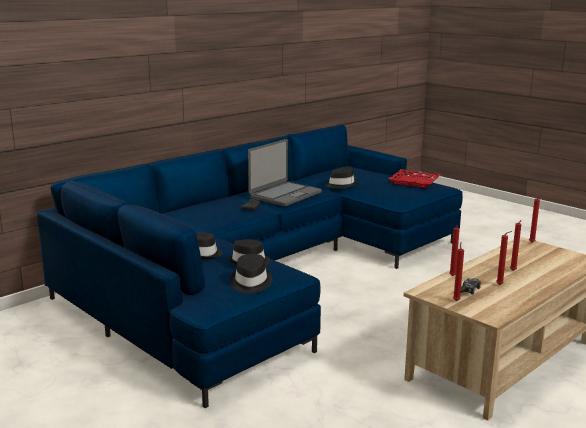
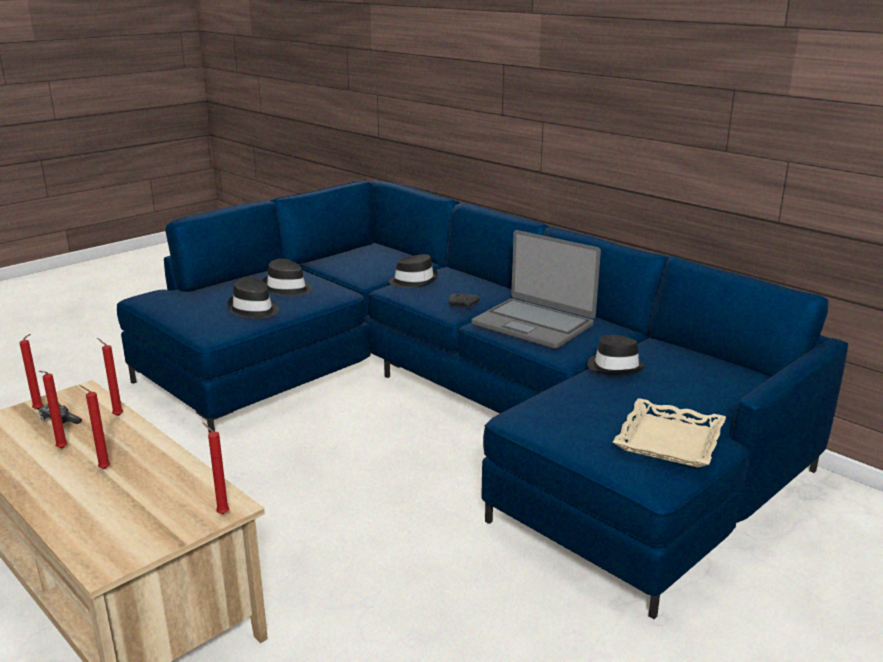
camera: 90 degrees right, 5 degrees up
(250, 282) = (193, 310): black hat -> black hat (414, 281)
(414, 182) = (668, 440): red tray -> beige tray

